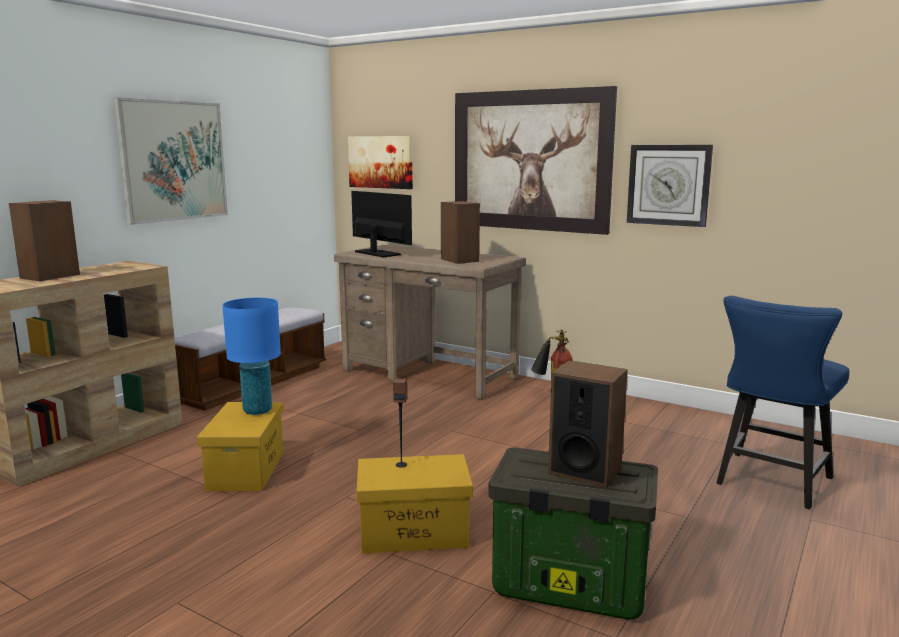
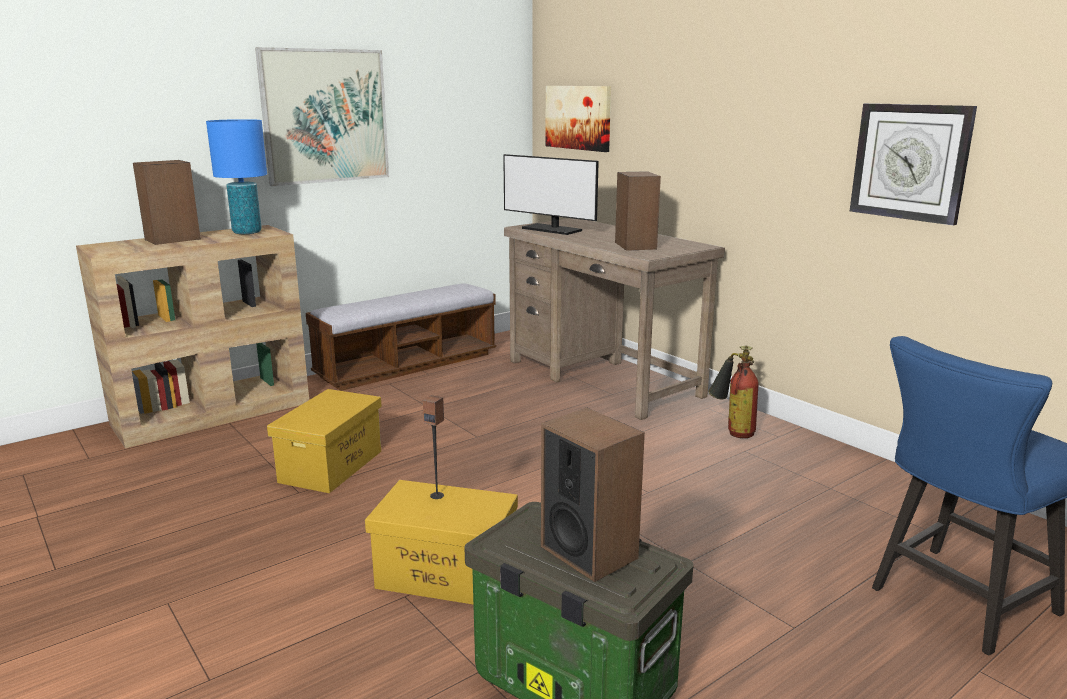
camera: 20 degrees right, 5 degrees up
(257, 411) = (347, 404): blue table lamp -> blue table lamp (247, 232)
(377, 253) = (551, 229): monitor -> monitor turned 150 degrees clockwise
(530, 161) = (739, 121): picture -> none

